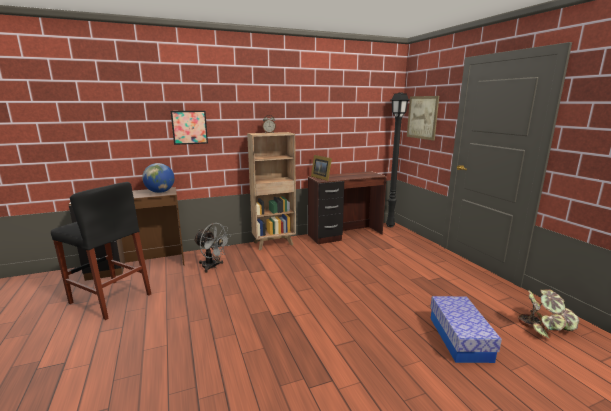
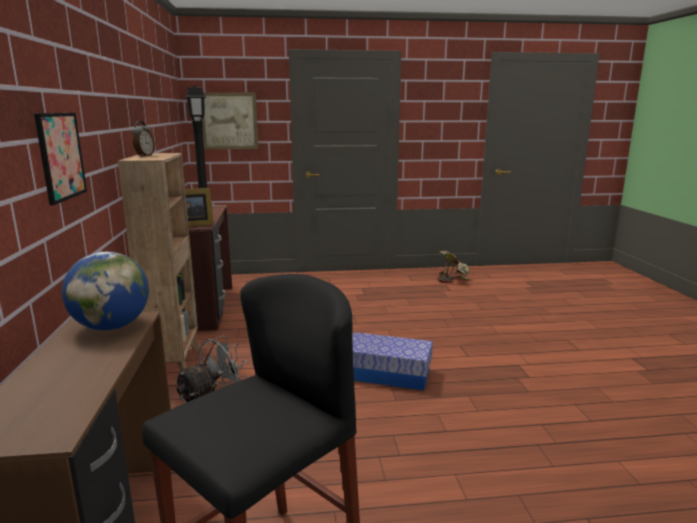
camera: 75 degrees left, 0 degrees up
(459, 338) = (463, 305): storage box -> storage box (387, 374)

